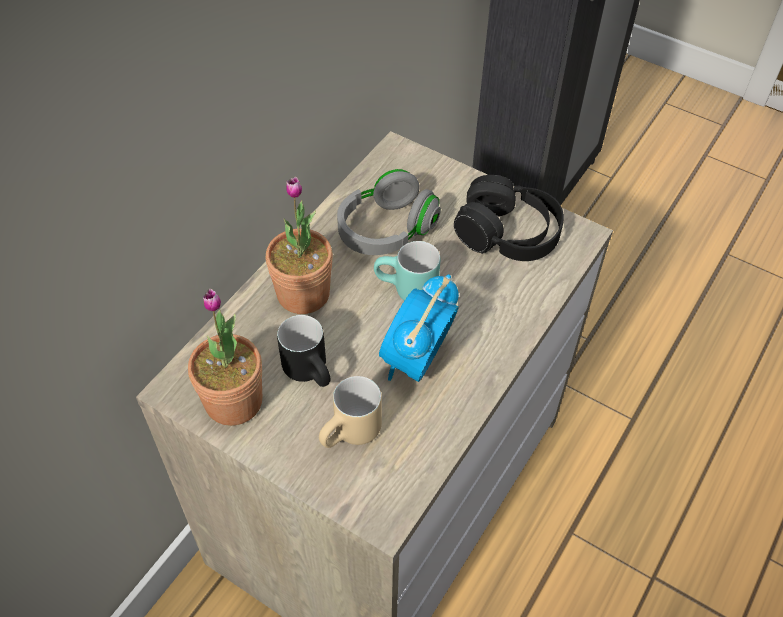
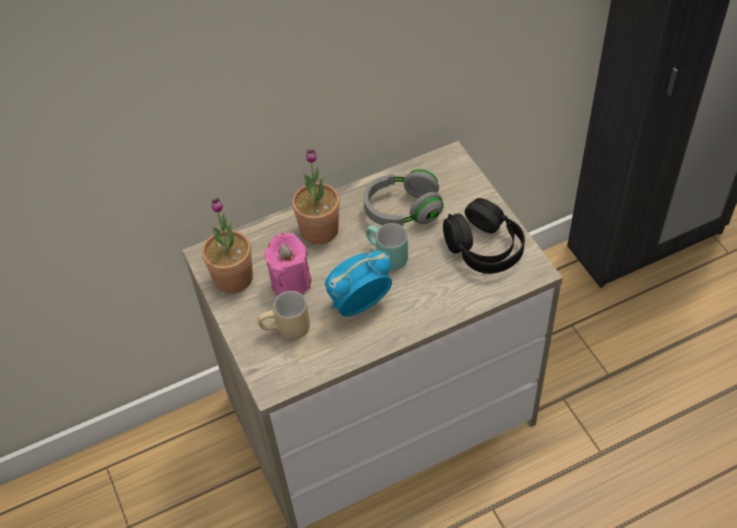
camera: 35 degrees right, 0 degrees up
(312, 371) = (291, 281): black mug -> pink candle

